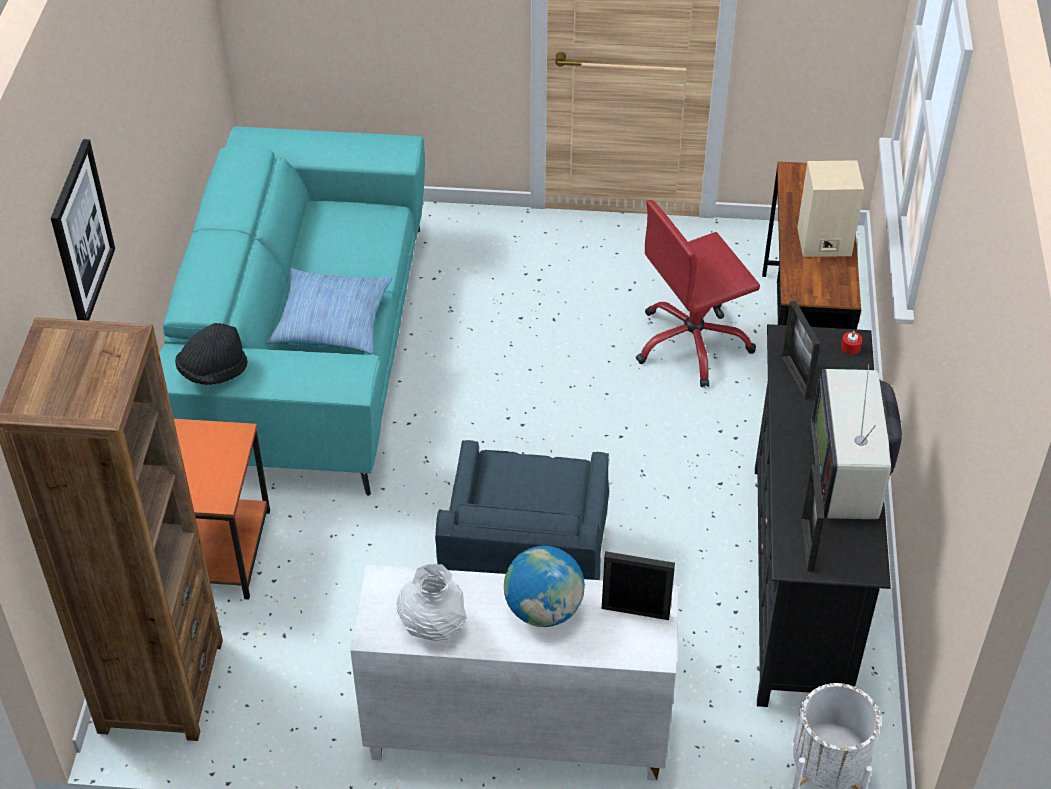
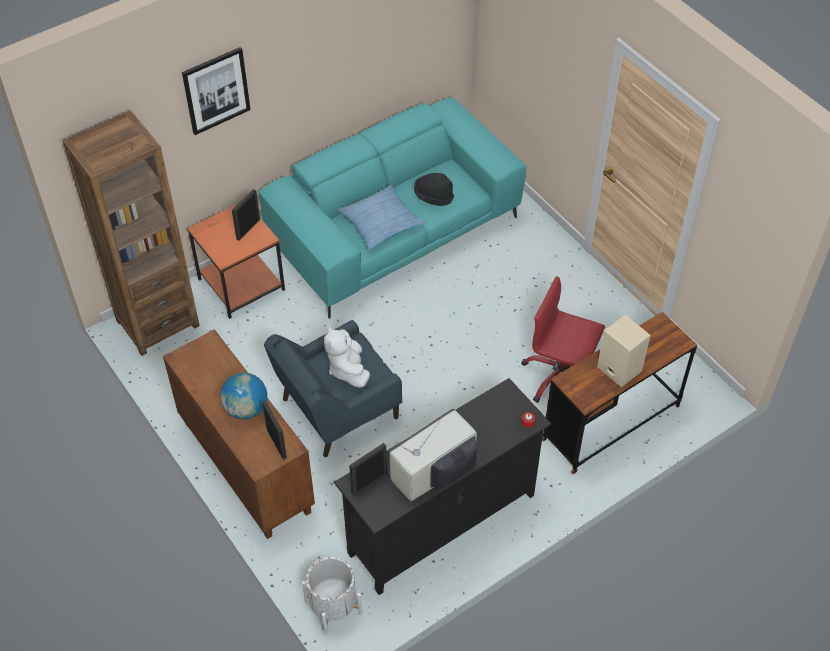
camera: 50 degrees right, 5 degrees up
(213, 371) = (287, 202): black hat -> black hat (433, 196)
(432, 625) = (201, 375): white vase -> none
(515, 734) = (244, 466): white cabinet -> brown cabinet
(529, 498) = (348, 369): none -> white plush toy
(795, 377) = (481, 411): picture frame -> picture frame (248, 229)

